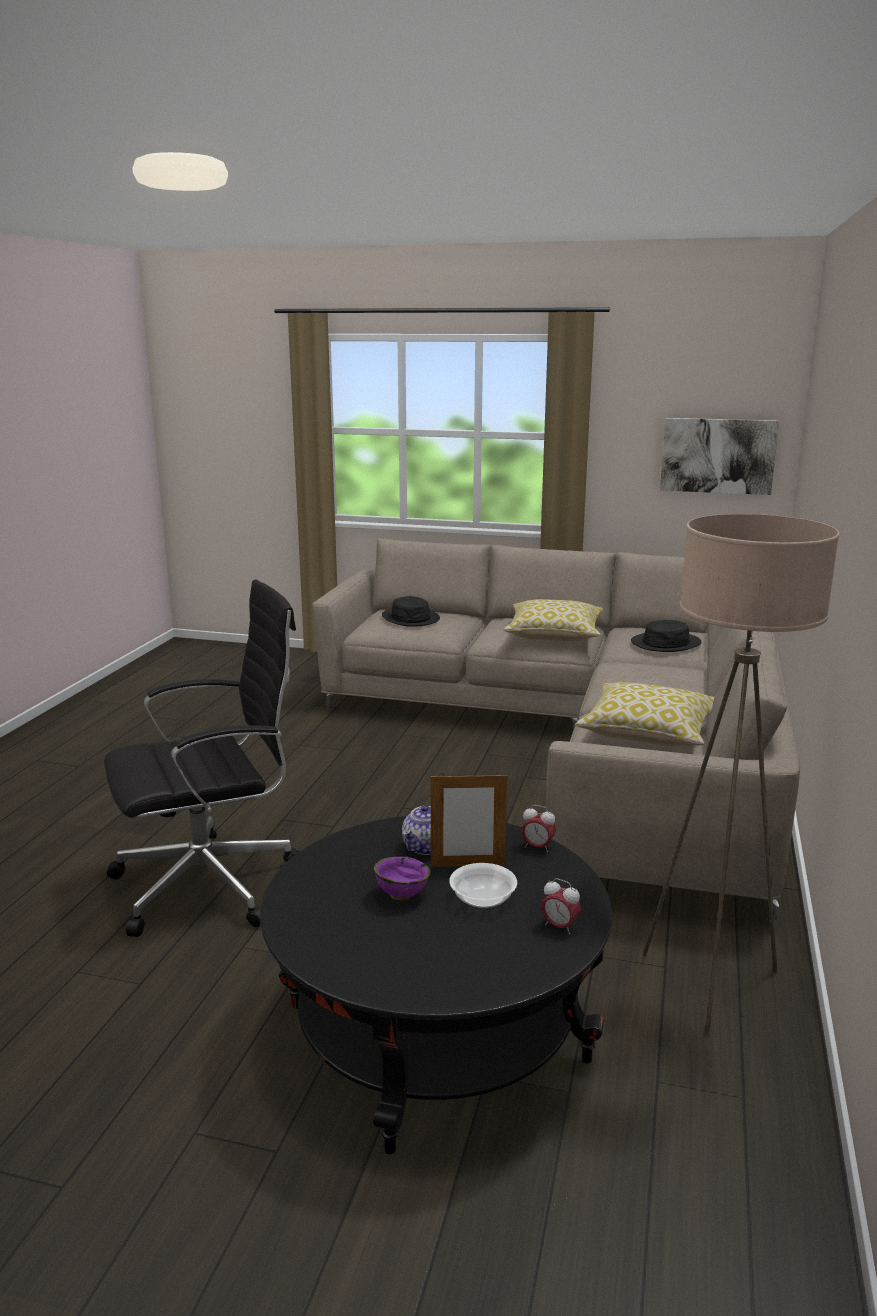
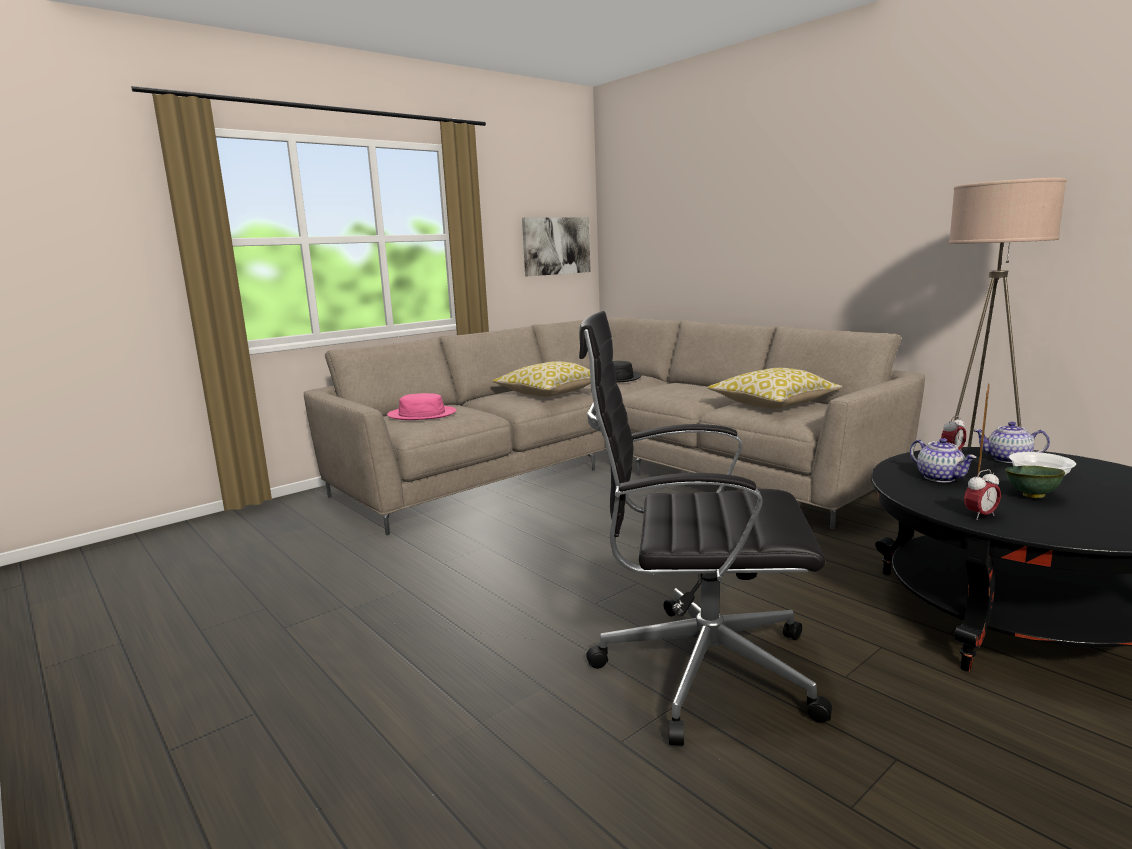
camera: 55 degrees left, 5 degrees down
(212, 883) = (699, 669): black office chair -> black office chair turned 90 degrees counterclockwise
(401, 895) = (1031, 496): purple bowl -> green bowl
(411, 618) = (422, 414): black hat -> pink hat
(539, 879) = (1007, 459): none -> teapot
(559, 927) = (1085, 466): alarm clock -> alarm clock (980, 516)

